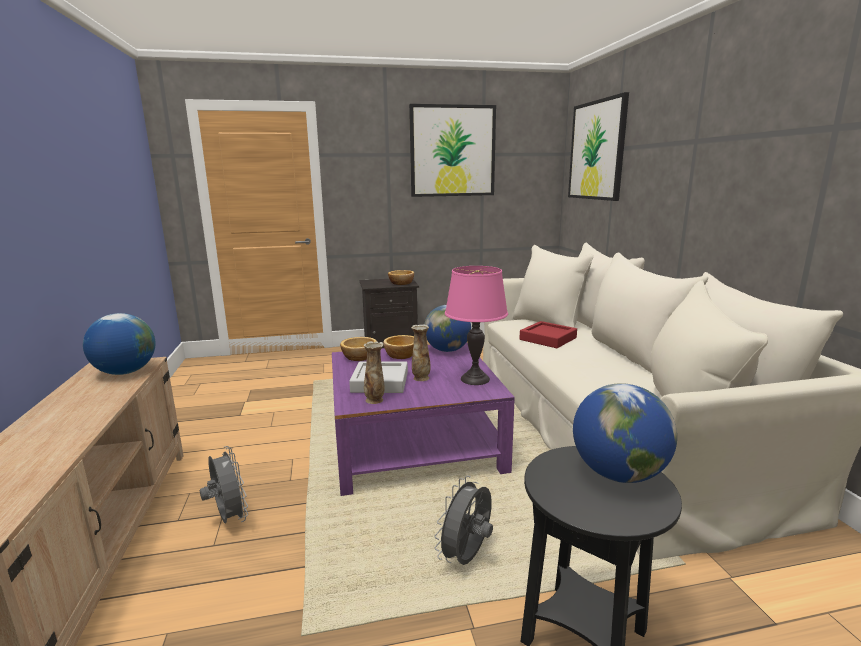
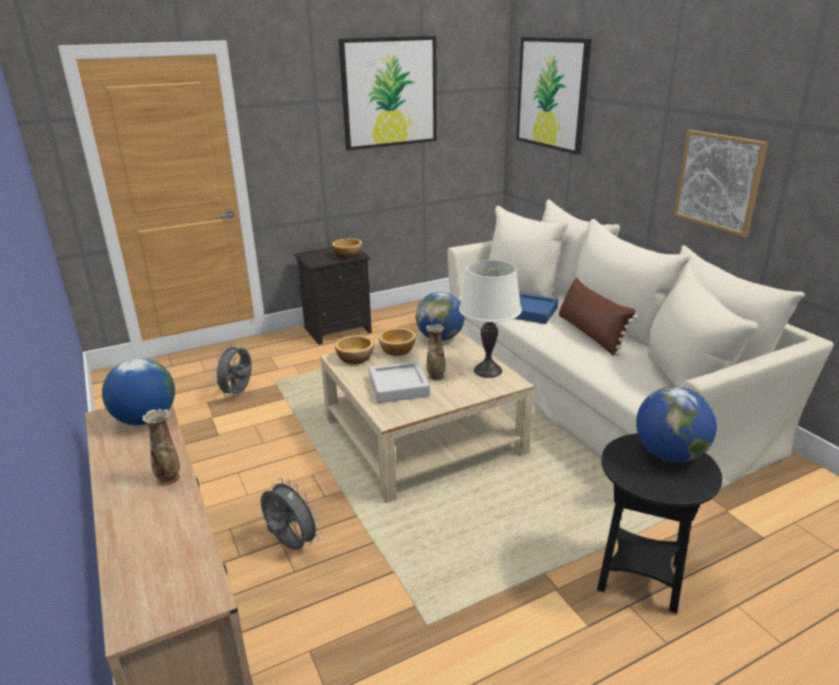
camera: 15 degrees left, 10 degrees up
(375, 400) = (408, 408): vase -> vase (169, 478)
(413, 441) = (423, 435): purple coffee table -> beige coffee table
(467, 557) = (527, 535): grey fan -> grey fan (238, 393)
(475, 379) = (487, 370): pink table lamp -> white table lamp
(548, 339) = (531, 312): red tray -> blue tray
(599, 360) = (590, 334): none -> brown pillow
(747, 204) = (719, 181): none -> picture

